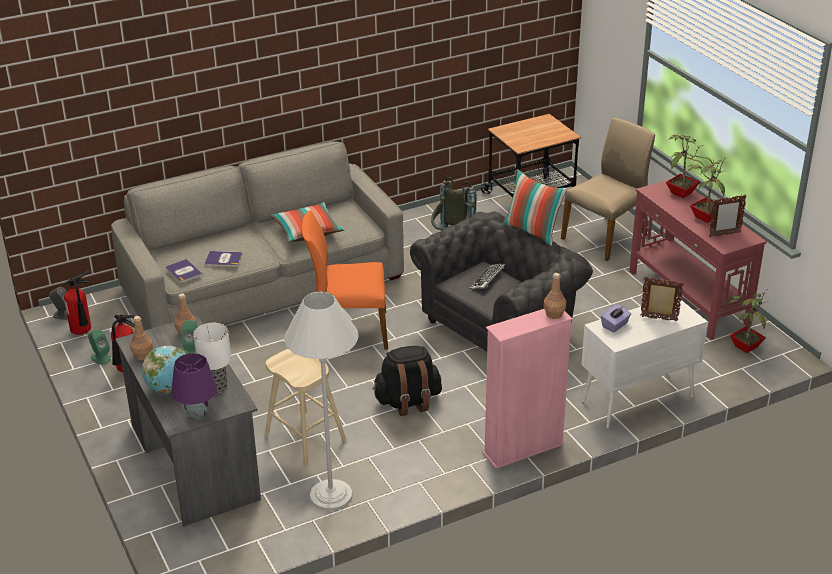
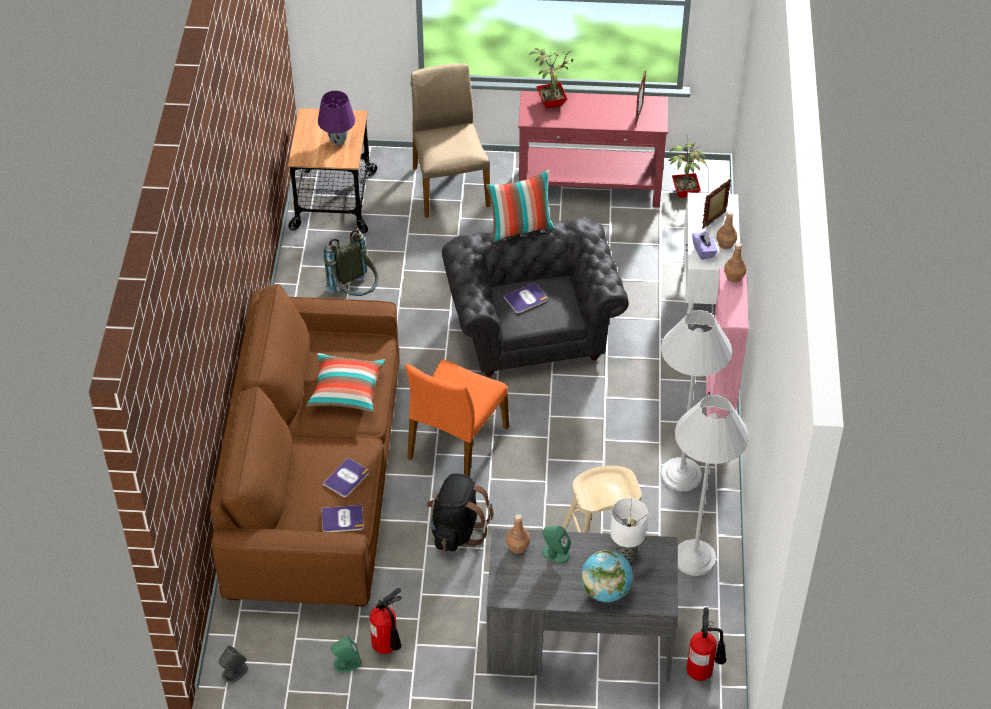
camera: 60 degrees left, 15 degrees up
(83, 332) = (285, 664): fire extinguisher -> fire extinguisher (703, 670)
(143, 356) = (534, 593): brown bottle -> brown bottle (725, 244)
(197, 416) = (661, 584): purple table lamp -> purple table lamp (337, 141)
(262, 283) = (315, 476): grey sofa -> brown sofa
(408, 402) = (600, 447): black backpack -> black backpack (457, 530)
(418, 456) = (681, 475): none -> white floor lamp
(487, 279) = (526, 299): keyboard -> book
(705, 217) = (602, 110): potted plant -> none

